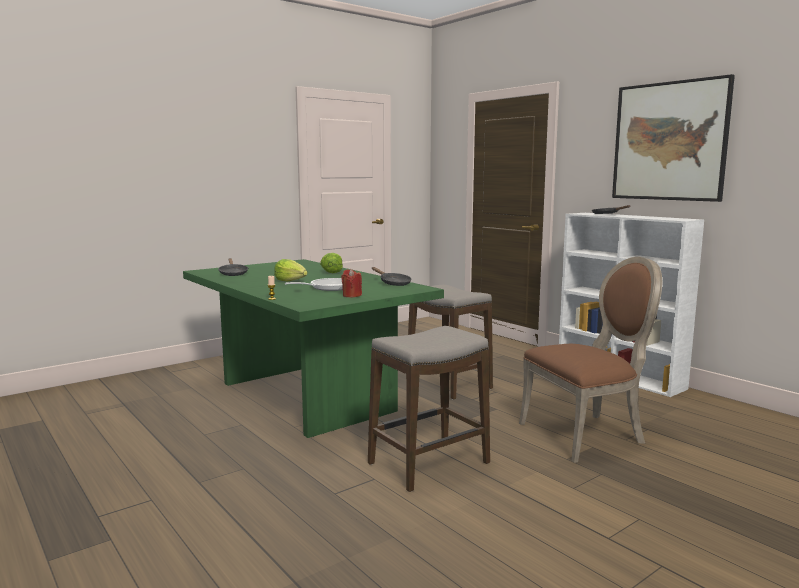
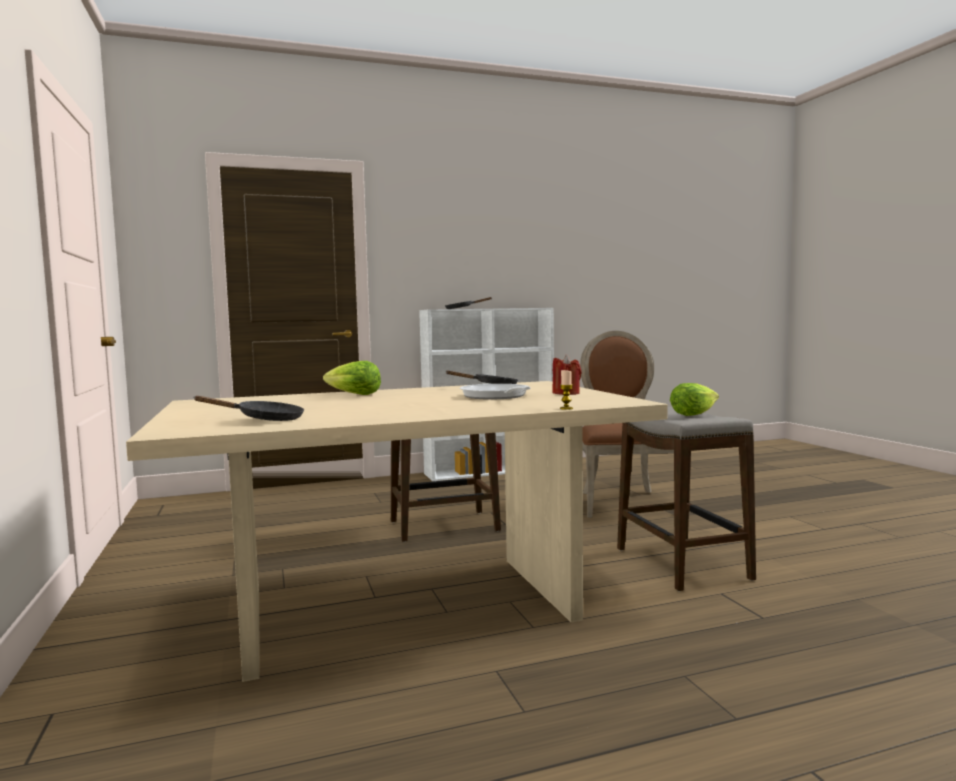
camera: 70 degrees left, 5 degrees down
(291, 281) = (416, 404): lettuce -> lettuce (693, 414)
(304, 396) = (405, 610): green dining table -> beige dining table
(669, 141) = (498, 238): picture -> none

